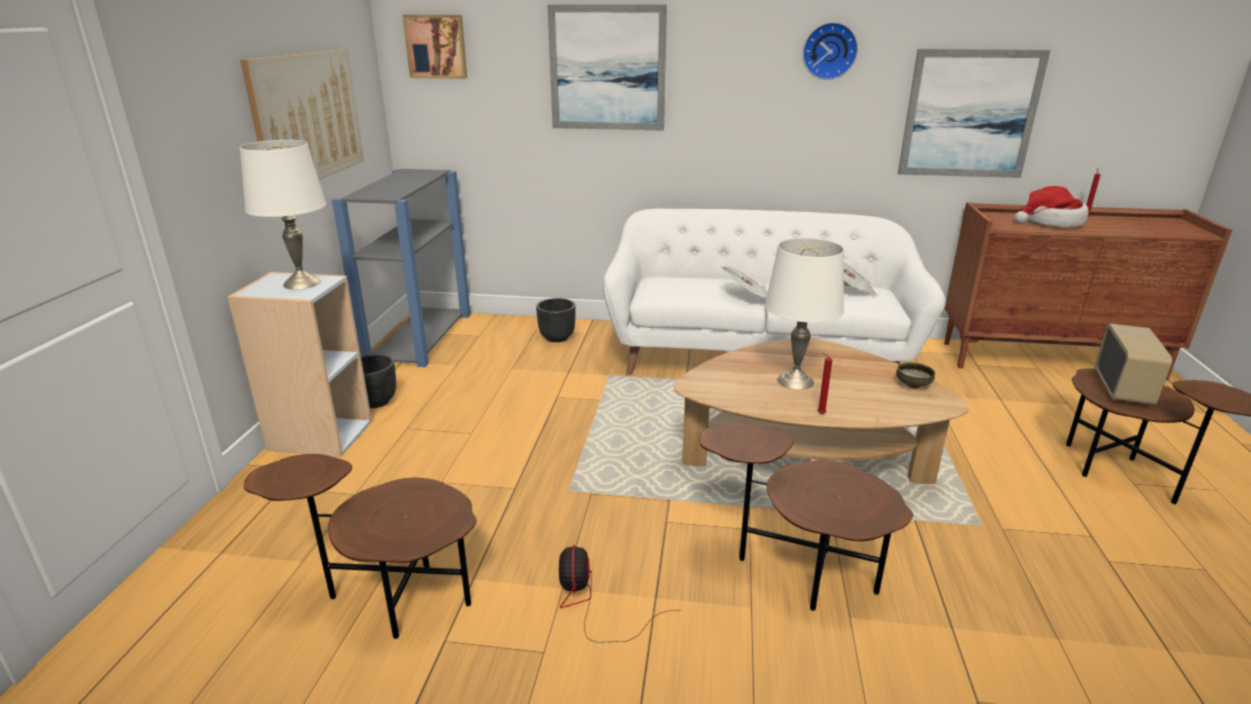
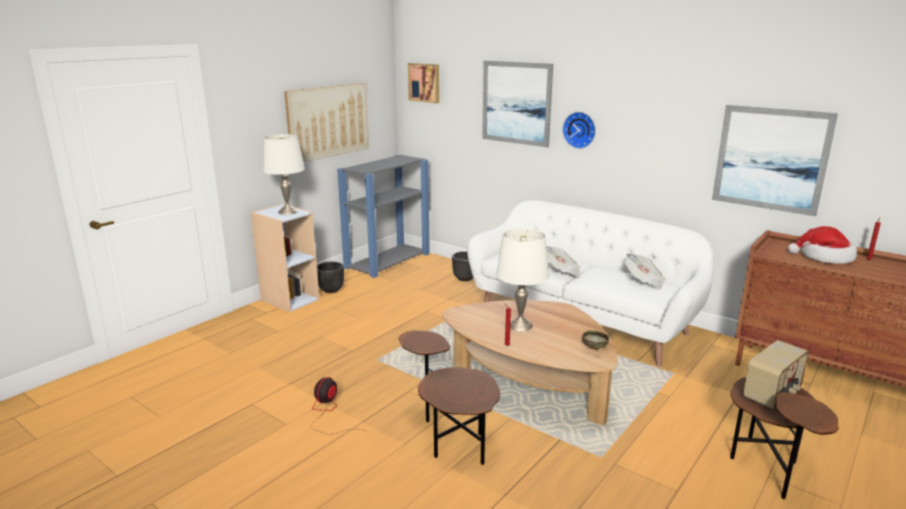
camera: 30 degrees right, 5 degrees down
(391, 601) = (247, 381): brown side table -> none
(829, 51) = (660, 101): wall clock -> wall clock (580, 129)

